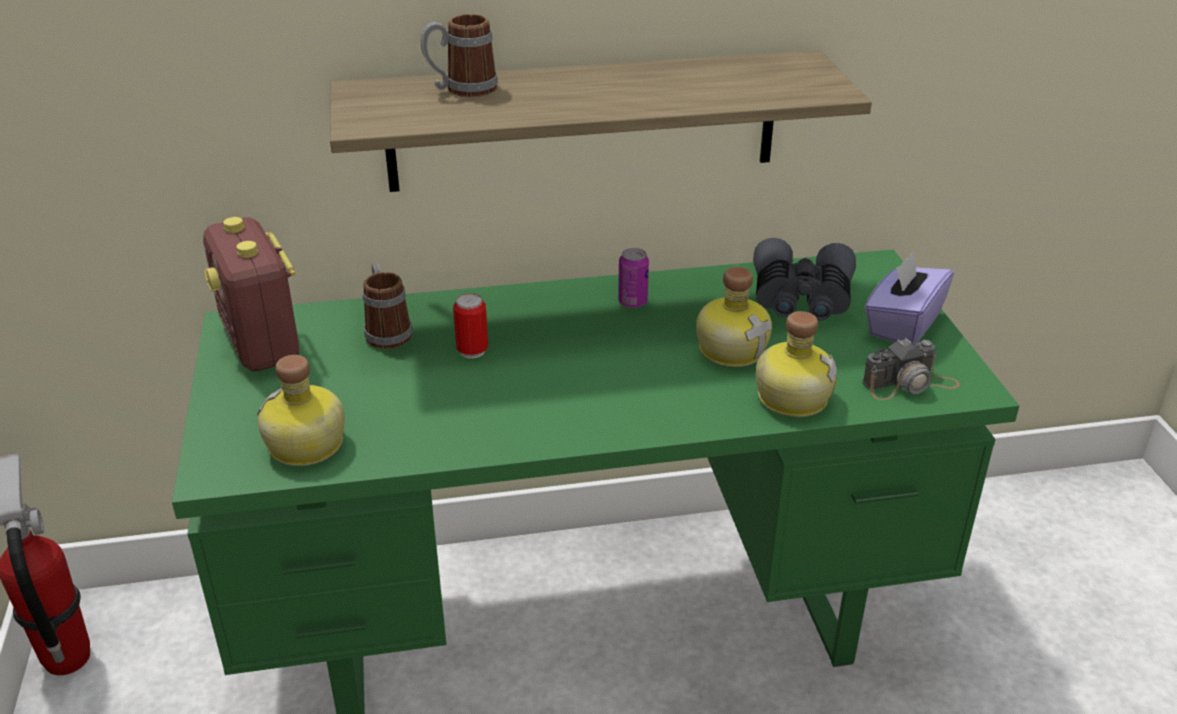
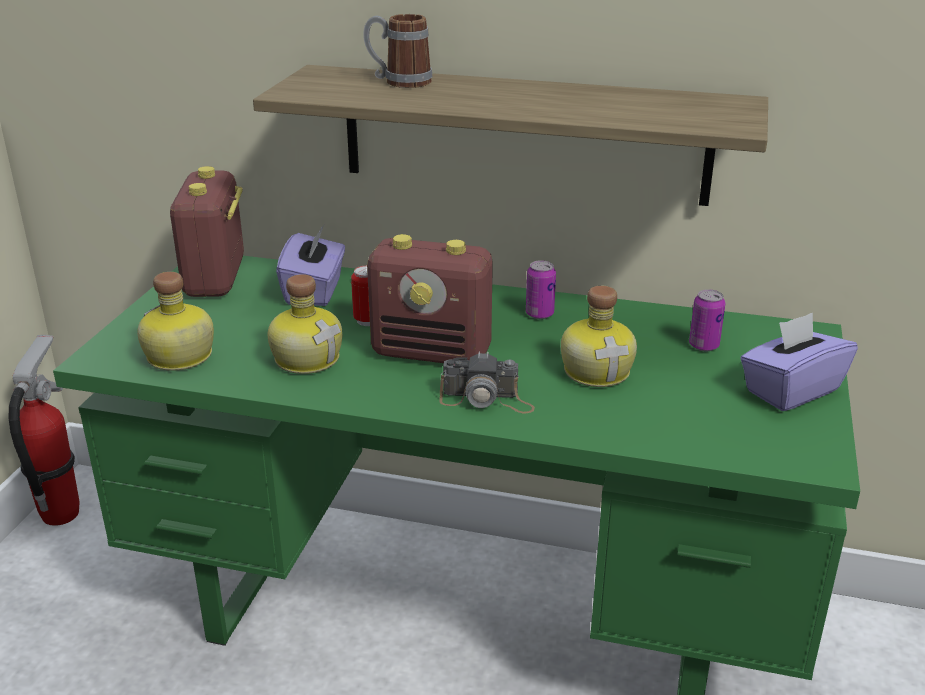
camera: 25 degrees right, 5 degrees down
(386, 331) = (315, 291): mug -> purple tissue box
(567, 370) = (433, 353): none -> radio
(791, 397) = (619, 423): bottle -> bottle (307, 358)
(801, 299) = (703, 345): grey binoculars -> can
(910, 384) = (753, 442): camera -> camera (487, 399)

